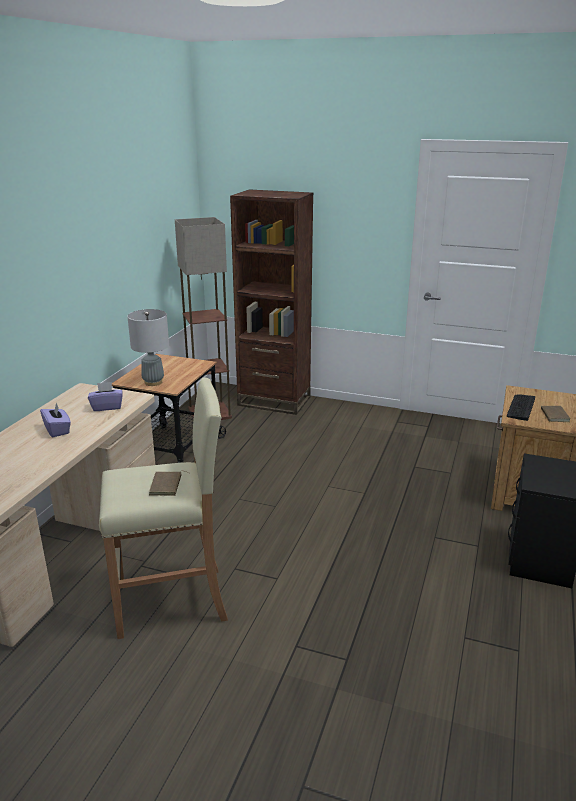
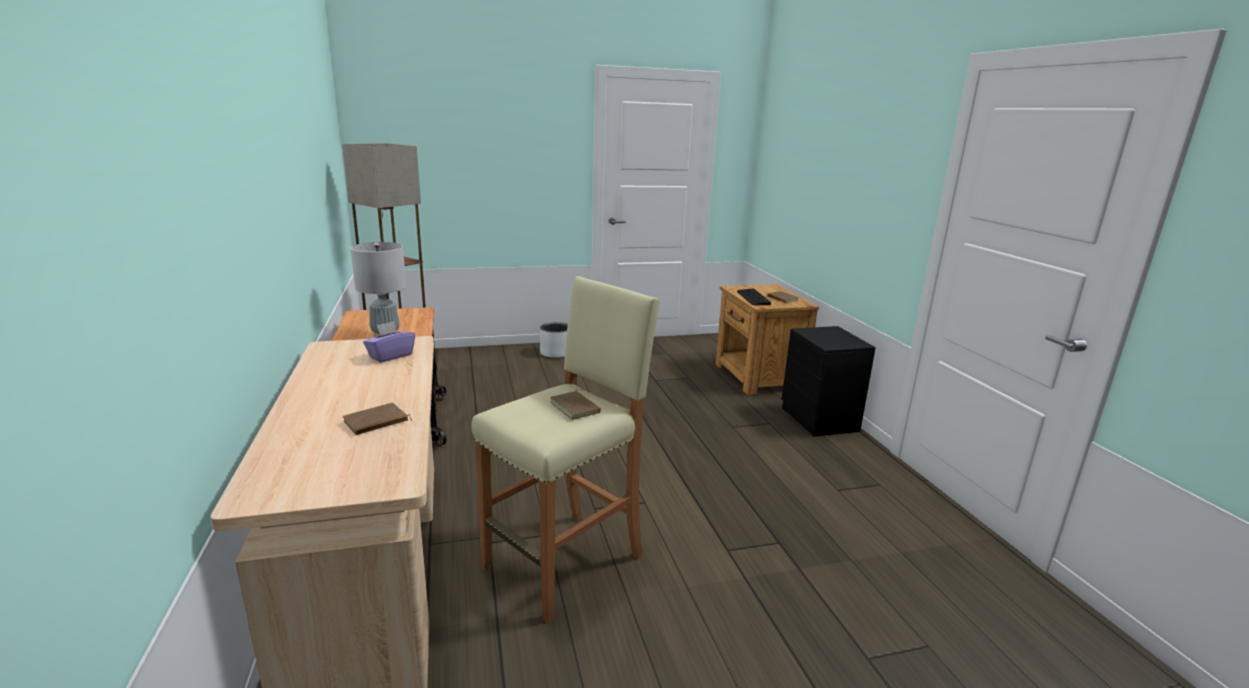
camera: 35 degrees left, 5 degrees down
(33, 460) = (376, 423): none -> brown book
(57, 430) = (360, 388): purple tissue box -> none
(274, 401) = (462, 356): brown bookcase -> none
(353, 415) = (556, 353): none -> grey planter

